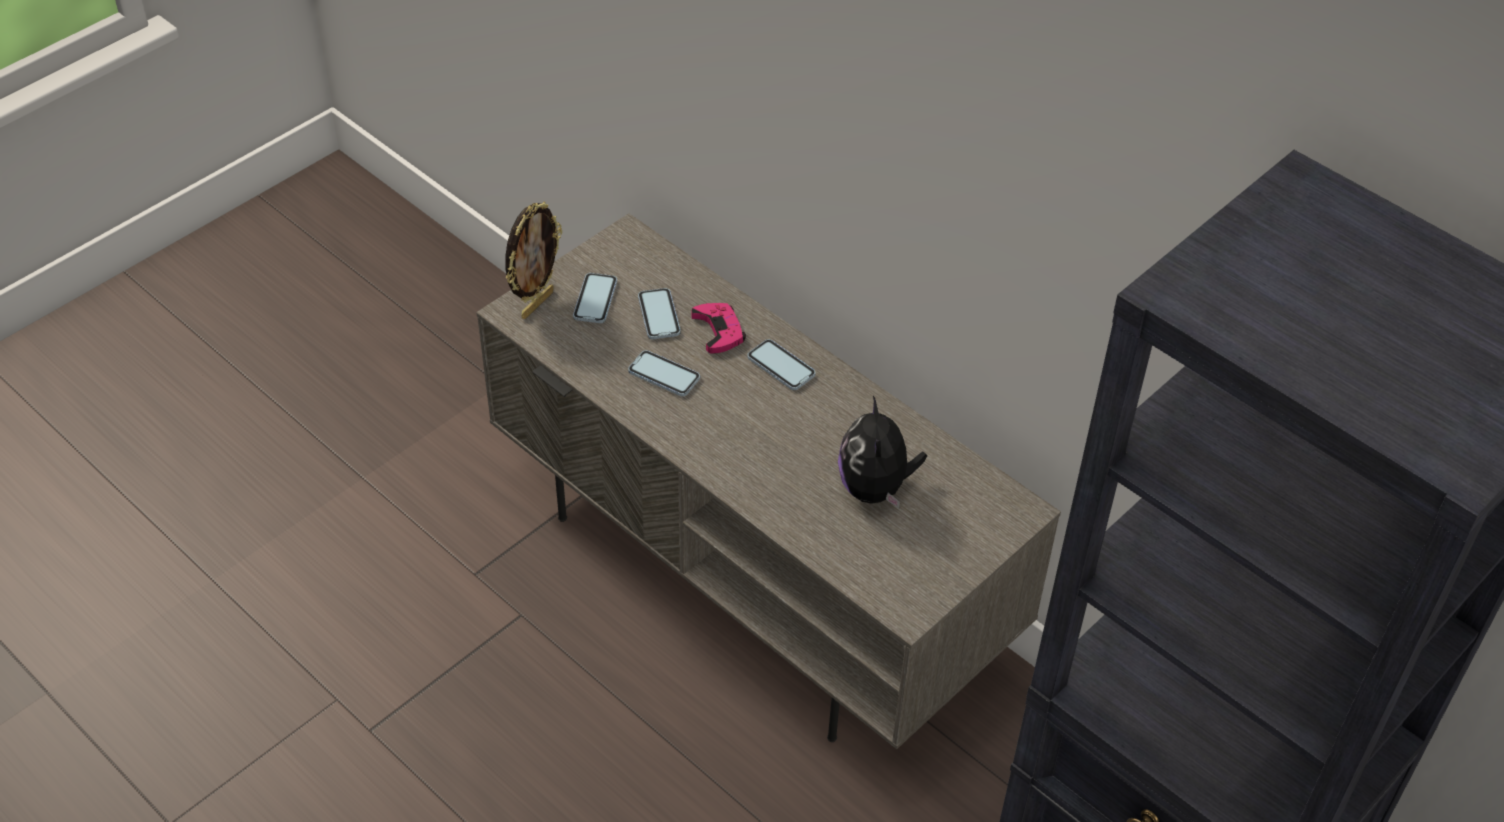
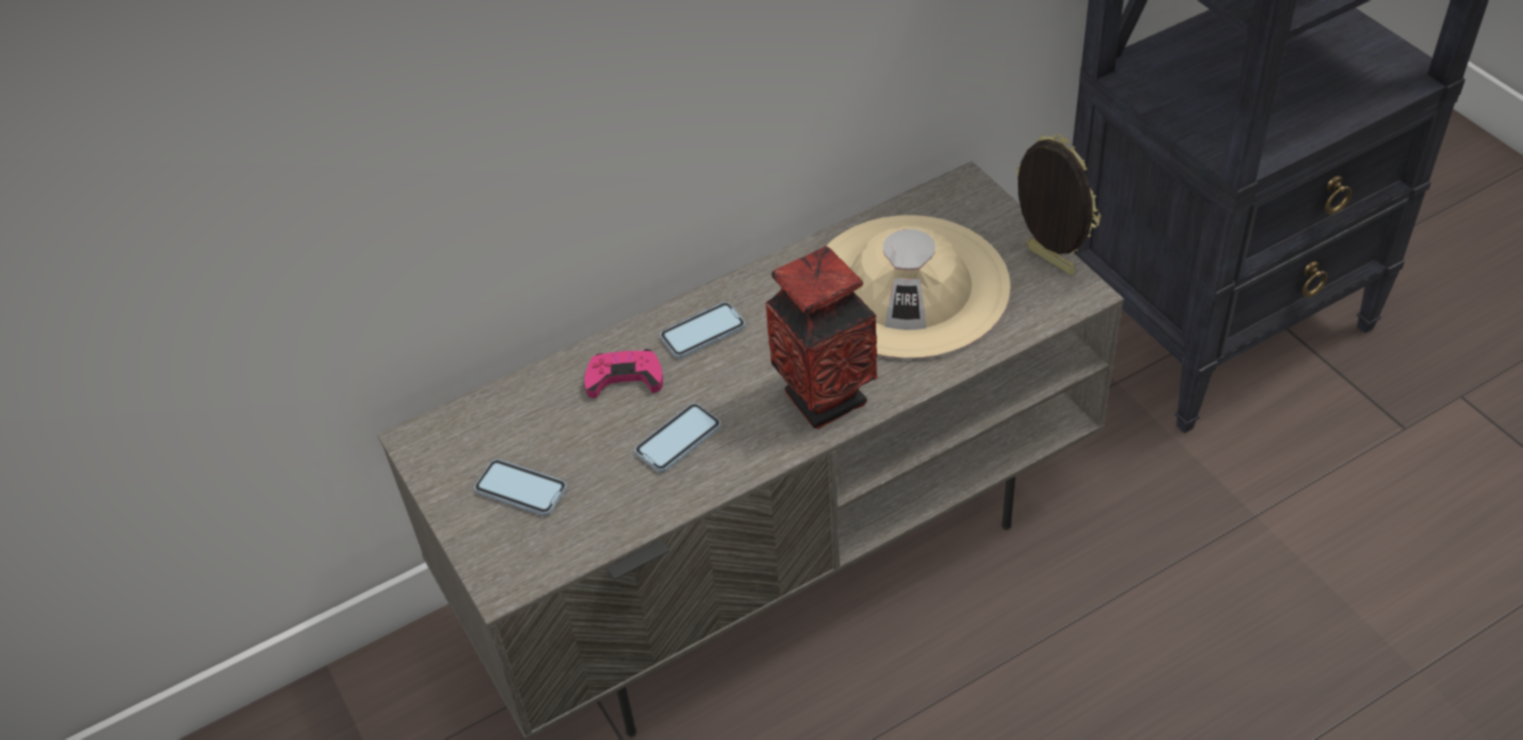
camera: 70 degrees left, 0 degrees up
(536, 304) = (501, 553): picture frame -> picture frame (1048, 261)
(659, 315) = (575, 430): phone -> none
(730, 454) = (824, 398): none -> vase
(875, 488) = (908, 287): plush toy -> beige hat

